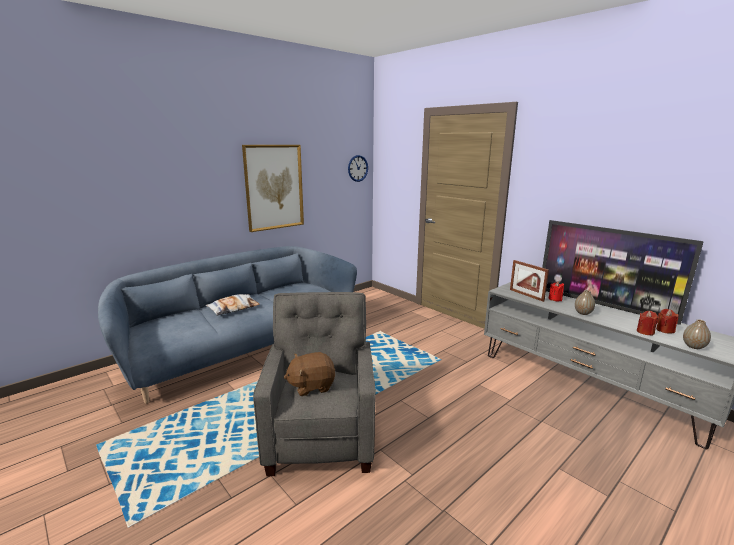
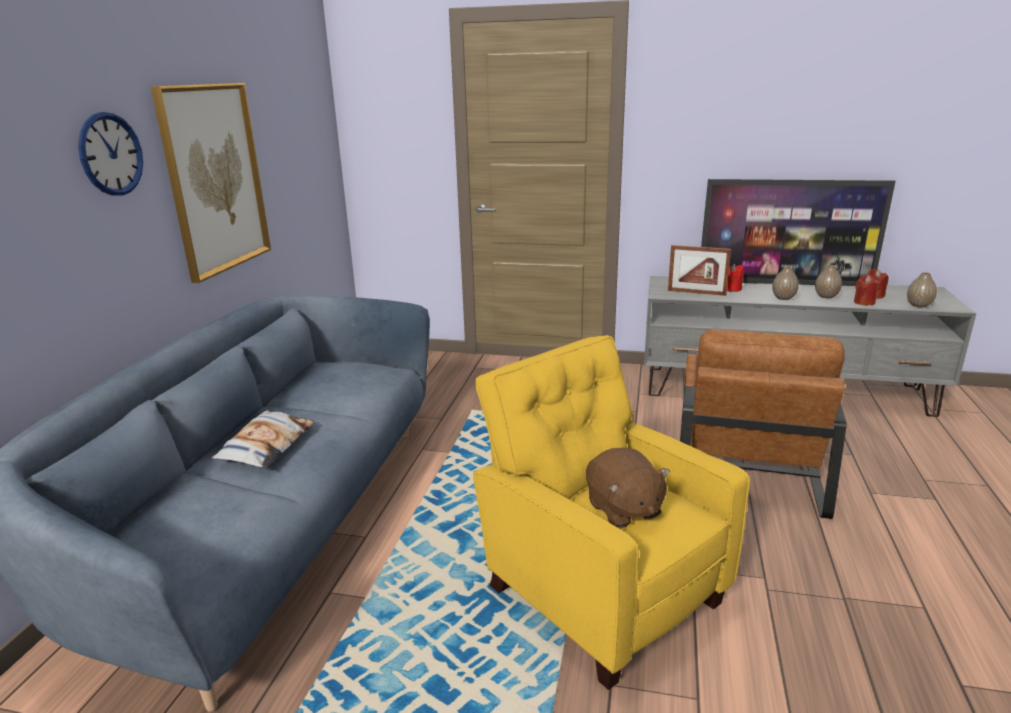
camera: 35 degrees left, 5 degrees up
(311, 386) = (623, 510): brown plush toy -> brown plush toy turned 60 degrees counterclockwise
(322, 435) = (599, 591): grey armchair -> yellow armchair
(358, 168) = (320, 127): wall clock -> wall clock (111, 154)
(492, 415) = (746, 465): none -> brown armchair
(620, 320) = (826, 296): none -> vase

